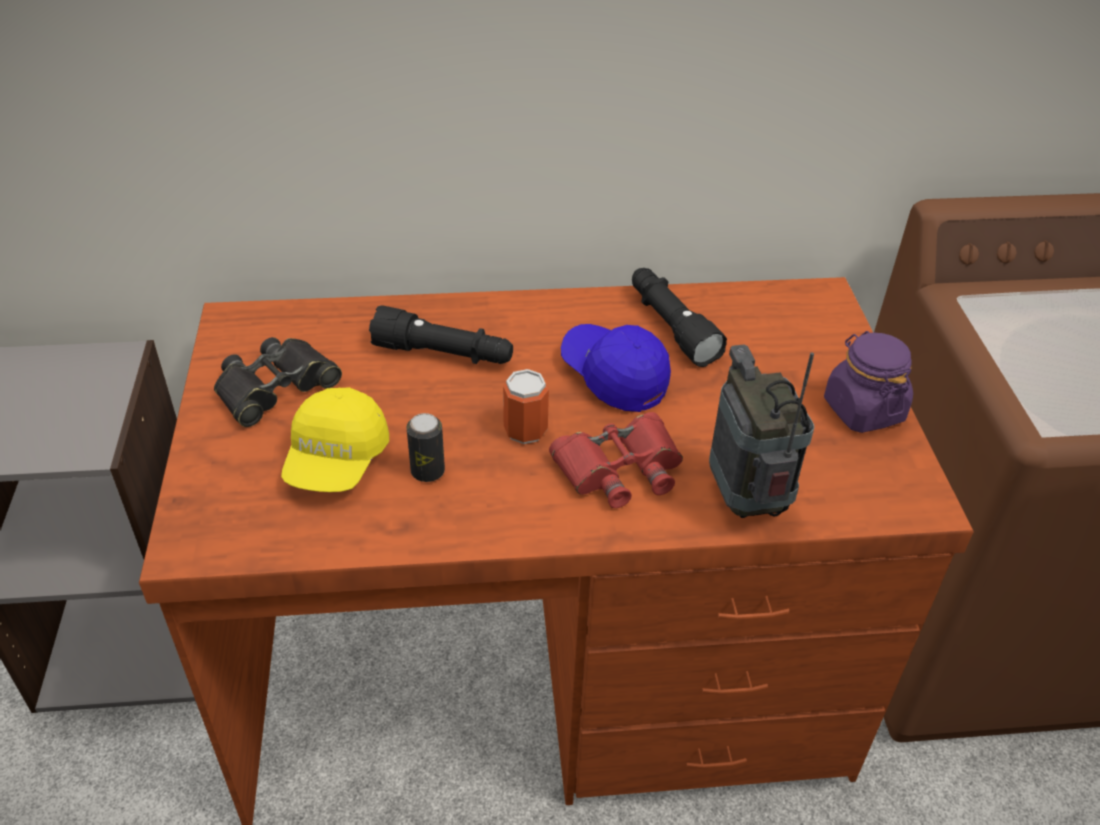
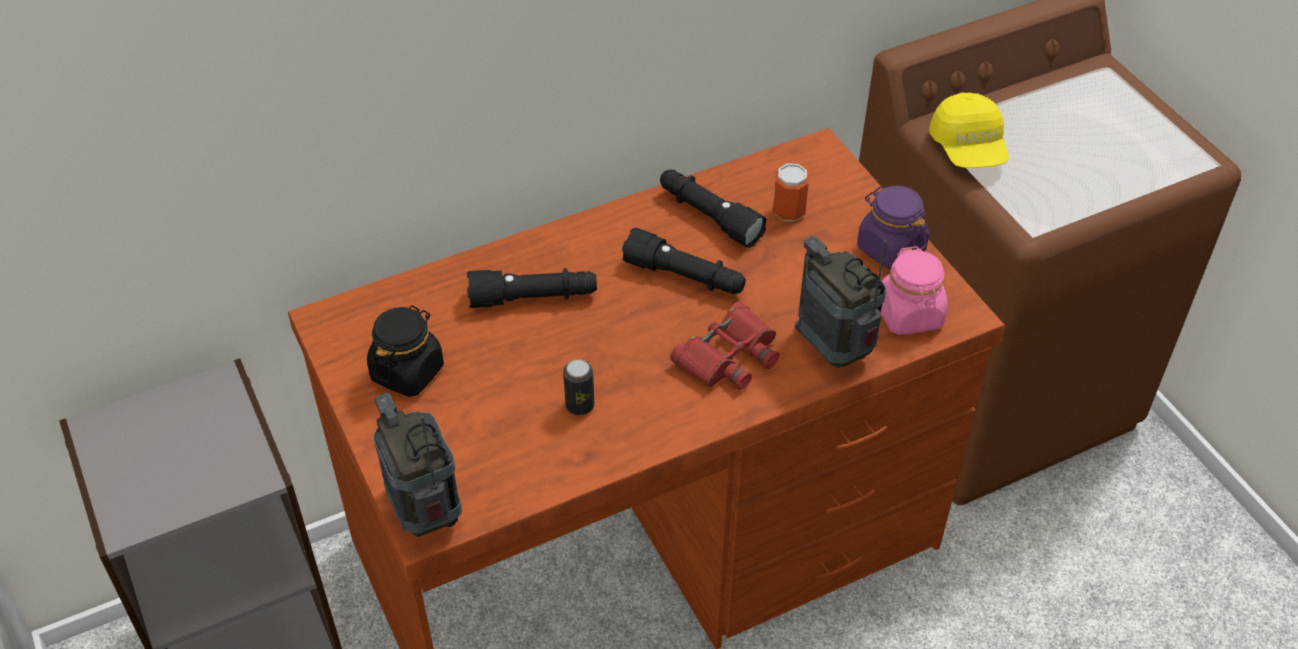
camera: 20 degrees left, 5 degrees up
(197, 534) = (426, 515): none -> radio
(275, 387) = (407, 372): black binoculars -> black jar
(336, 461) = (500, 419): yellow cap -> yellow cap (968, 148)
(525, 430) = (638, 346): can -> can (789, 211)
(614, 377) = (685, 277): blue cap -> black flashlight
(856, 485) = (909, 315): none -> pink jar

